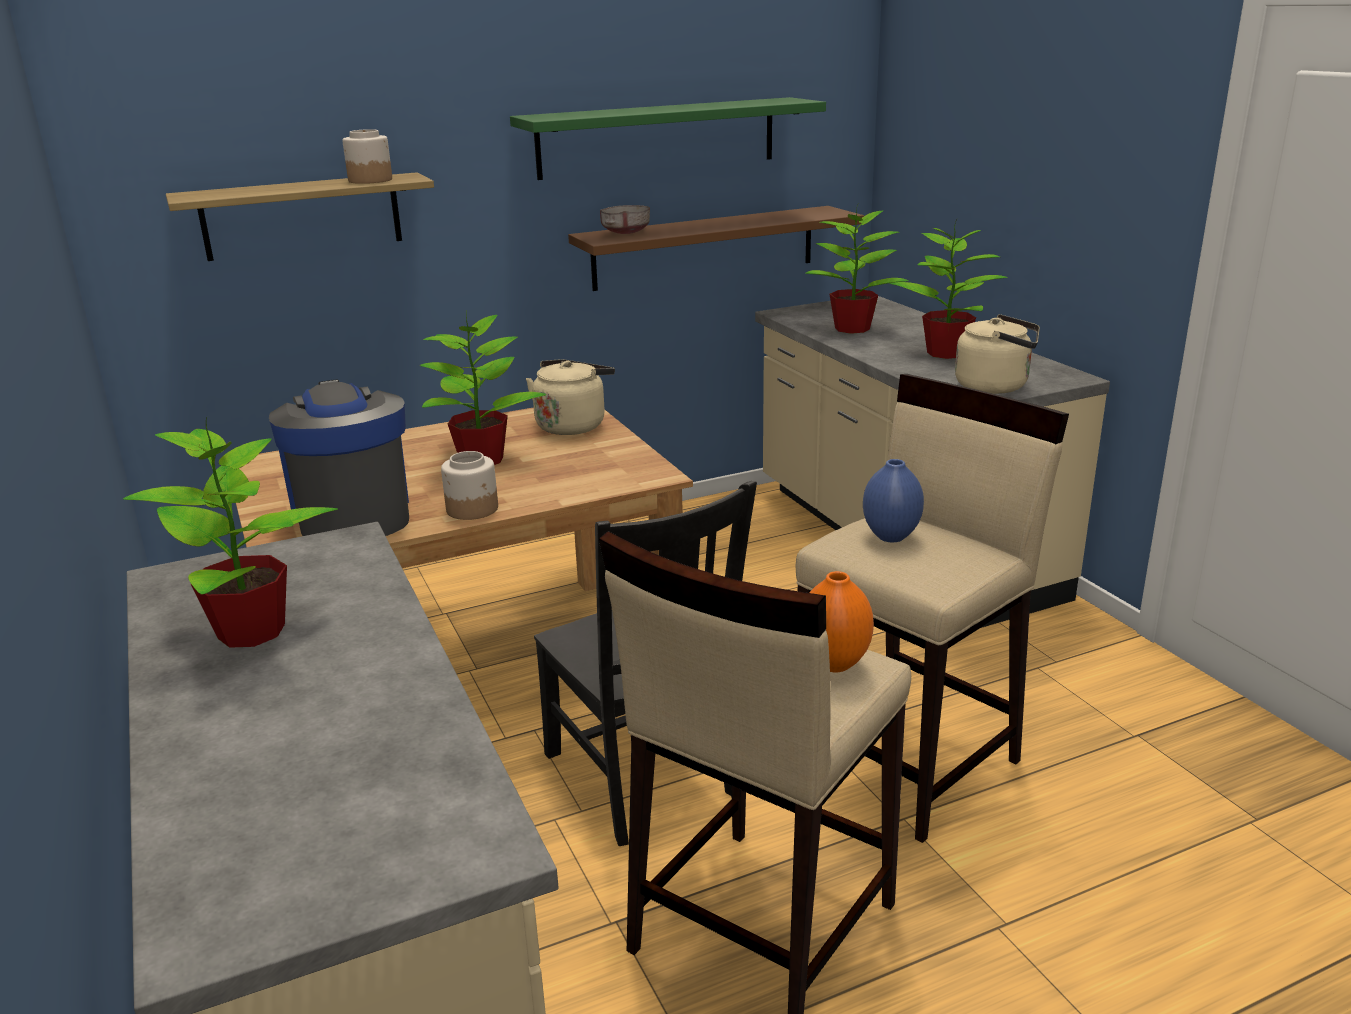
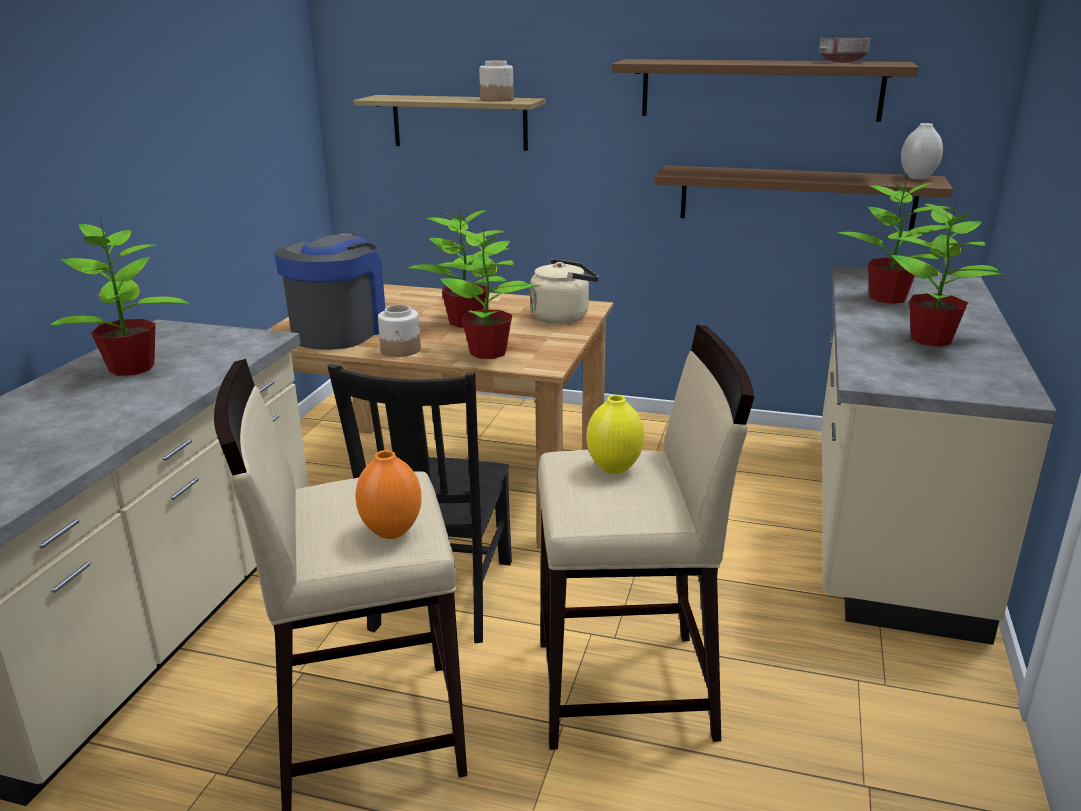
camera: 40 degrees right, 0 degrees up
(574, 481) = (489, 352): none -> potted plant
(626, 232) = (706, 170): grey bowl -> grey bowl (842, 62)
(658, 137) = (760, 89): green shelf -> brown shelf
(814, 210) = (917, 178): none -> white vase
(891, 536) = (615, 468): blue vase -> yellow vase
(996, 386) = (914, 379): beige kettle -> none

